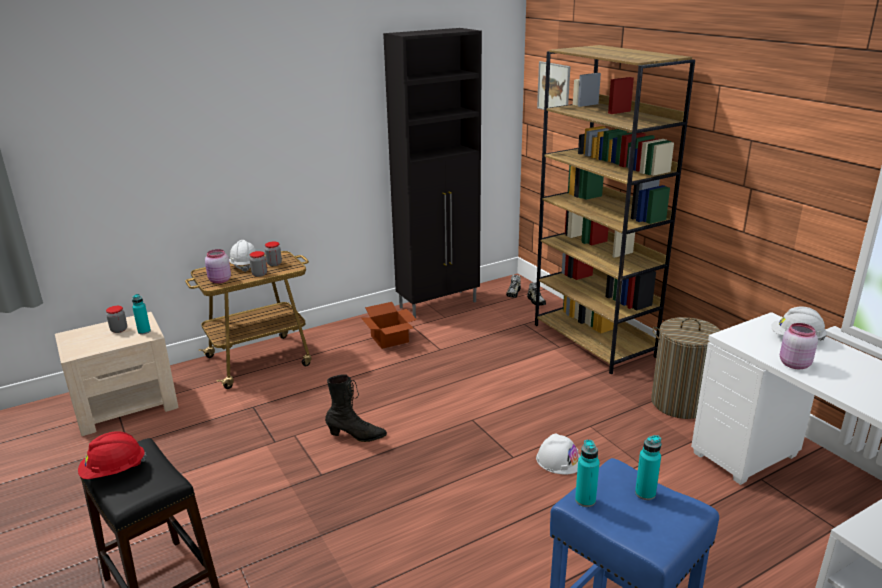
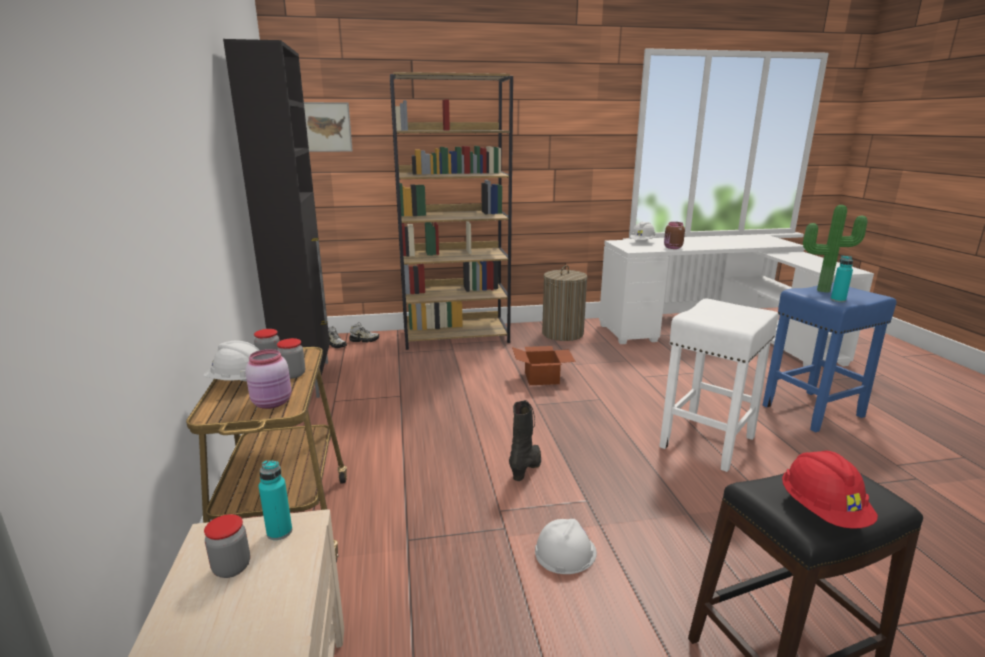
camera: 70 degrees left, 5 degrees down
(389, 339) = (347, 418): cardboard box -> cardboard box (543, 378)
(458, 544) = (707, 443): none -> white stool
(559, 460) = (611, 383): white hard hat -> white hard hat (565, 552)
(645, 493) = (822, 290): turquoise bottle -> potted plant
(793, 364) = (672, 248): pink jar -> brown jar

